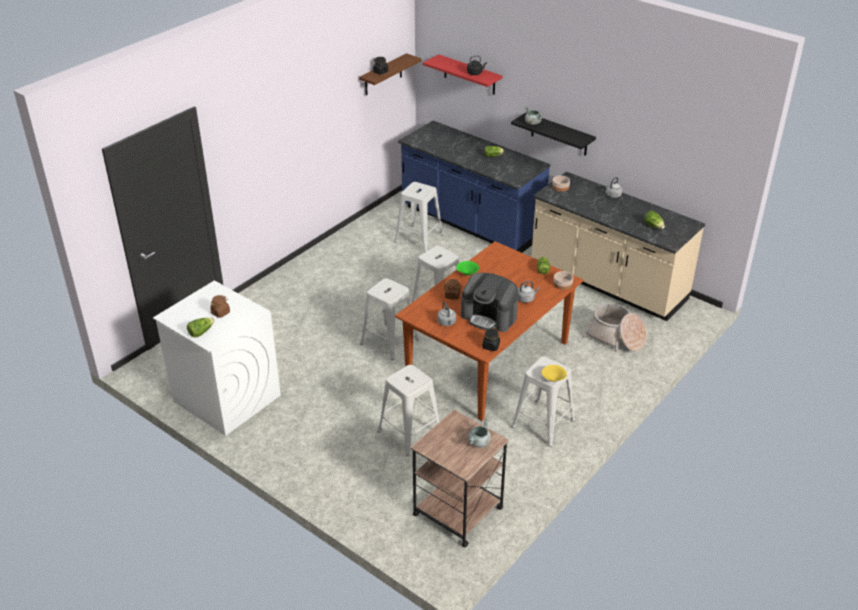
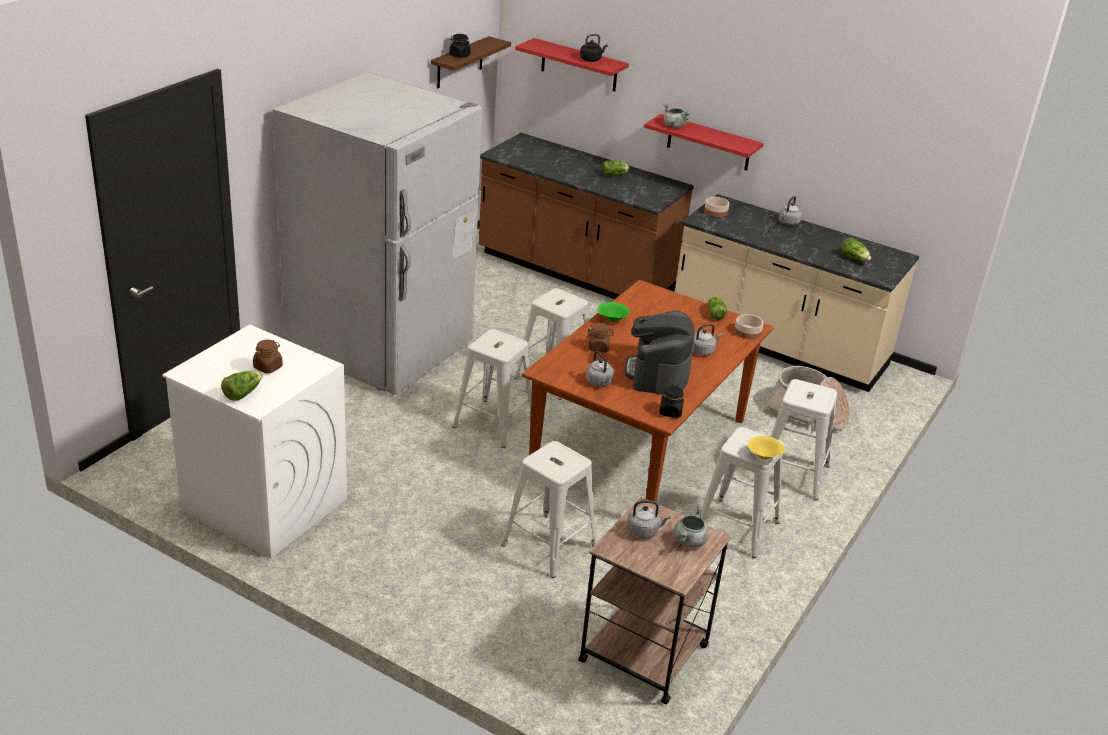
camera: 10 degrees left, 5 degrees down
(322, 282) = (381, 347): none -> white fridge
(419, 238) = (508, 291): white stool -> white stool (793, 474)
(450, 434) = (644, 531): none -> grey kettle
(470, 223) = (575, 273): blue counter -> brown counter
(489, 316) = (657, 373): coffee machine -> coffee machine turned 75 degrees clockwise
(559, 134) = (709, 143): black shelf -> red shelf

